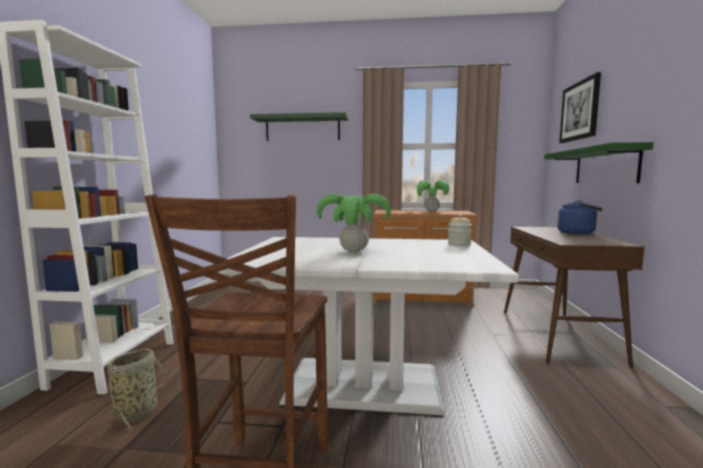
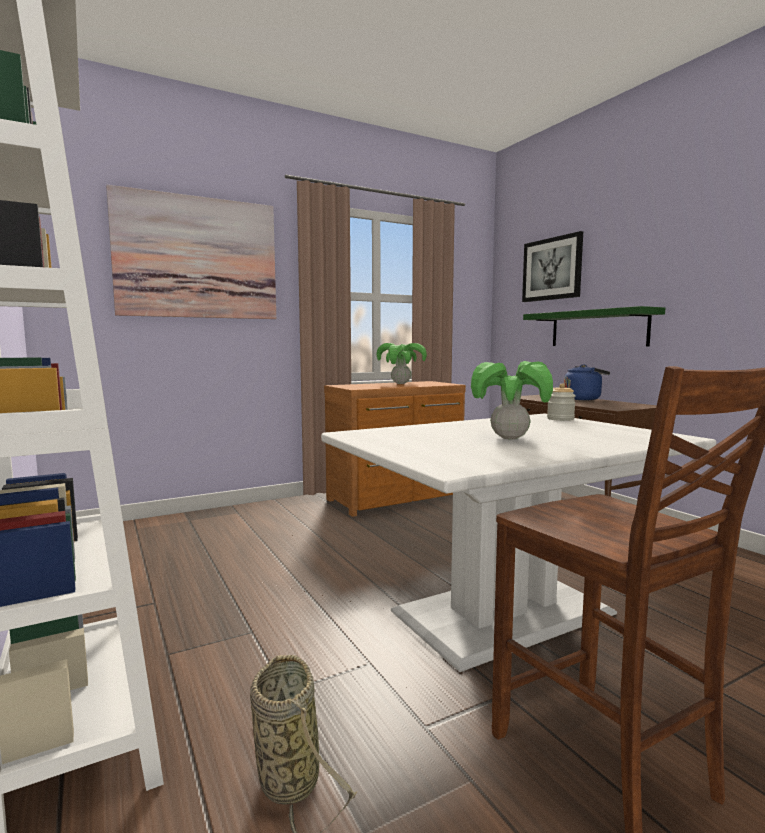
camera: 35 degrees left, 0 degrees up
(302, 128) = (197, 258): green shelf -> picture

